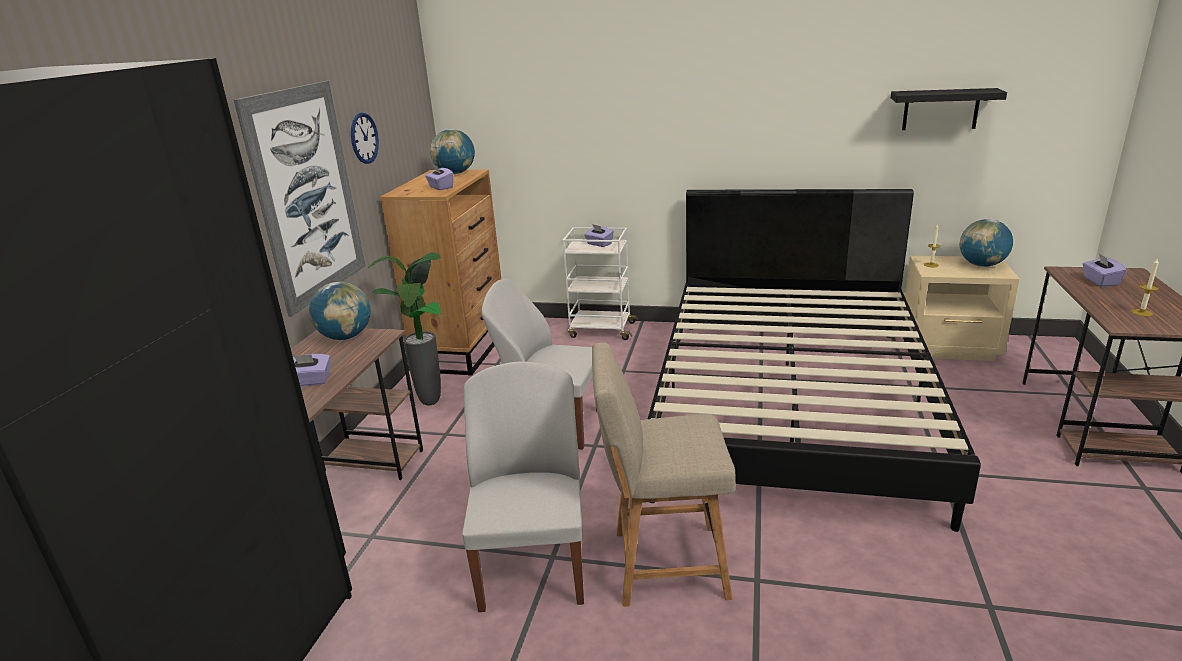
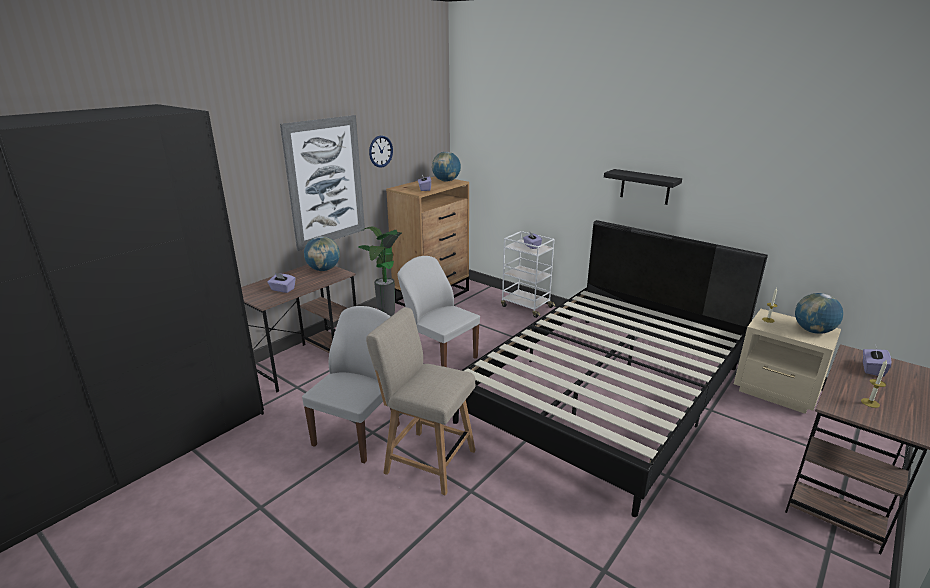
camera: 25 degrees right, 0 degrees up
(940, 109) = (802, 194): black shelf -> black shelf (645, 187)

